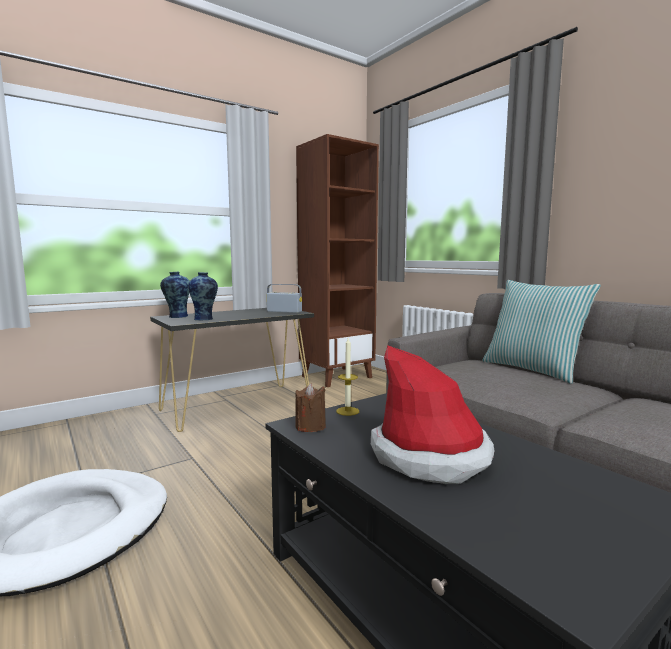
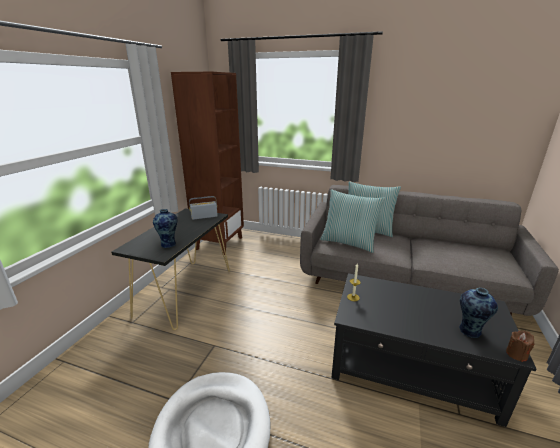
camera: 35 degrees left, 15 degrees up
(177, 316) = (137, 245): vase -> vase (469, 331)
(310, 427) = (356, 316): brown candle -> brown candle (516, 354)
(430, 456) = (418, 312): hat -> none
(469, 374) = (348, 242): none -> pillow

